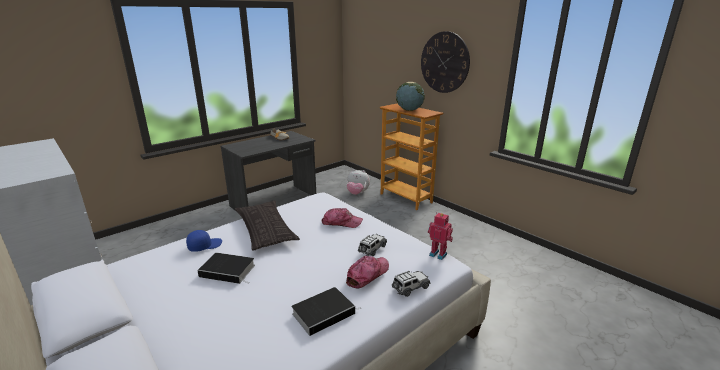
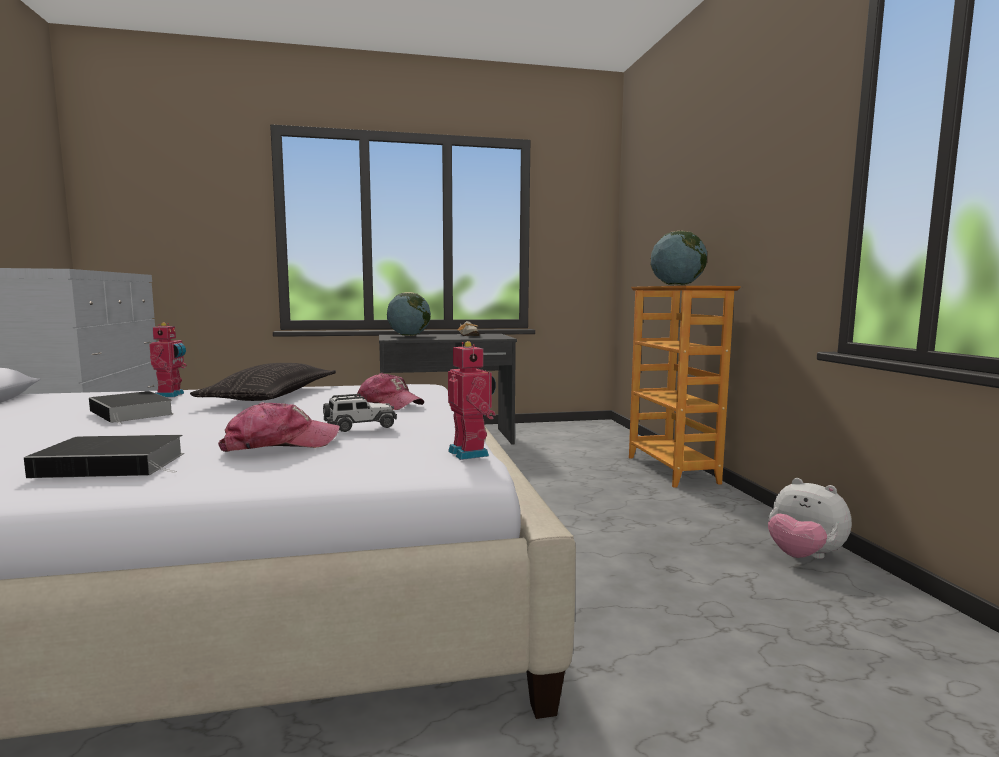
camera: 30 degrees right, 15 degrees down
(204, 245) = (171, 395): blue cap -> toy robot
(245, 145) = (409, 335): none -> globe
(357, 193) = (588, 450): plush toy -> plush toy (803, 557)
(410, 288) = (312, 472): toy car -> none
(444, 62) = (745, 186): wall clock -> none

